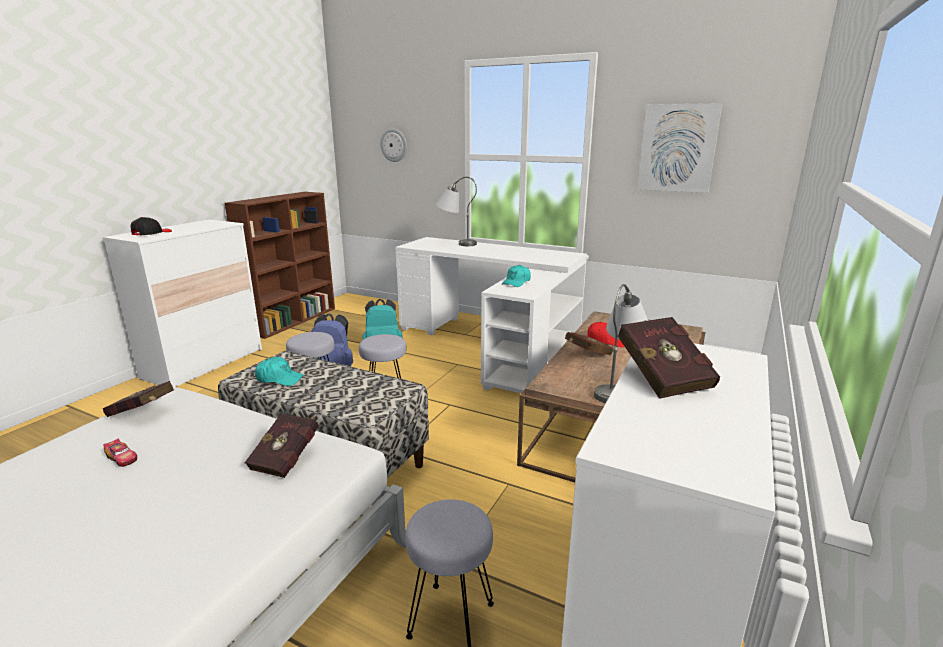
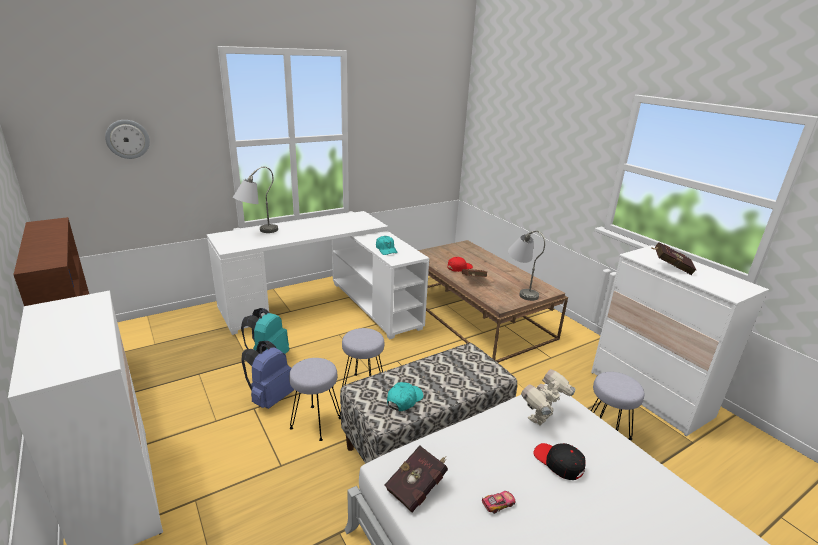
camera: 60 degrees left, 5 degrees up
(151, 233) = (66, 355): black cap -> black cap (558, 463)
(288, 458) = (542, 418): red book -> toy robot
(677, 148) = (404, 123): picture -> none

